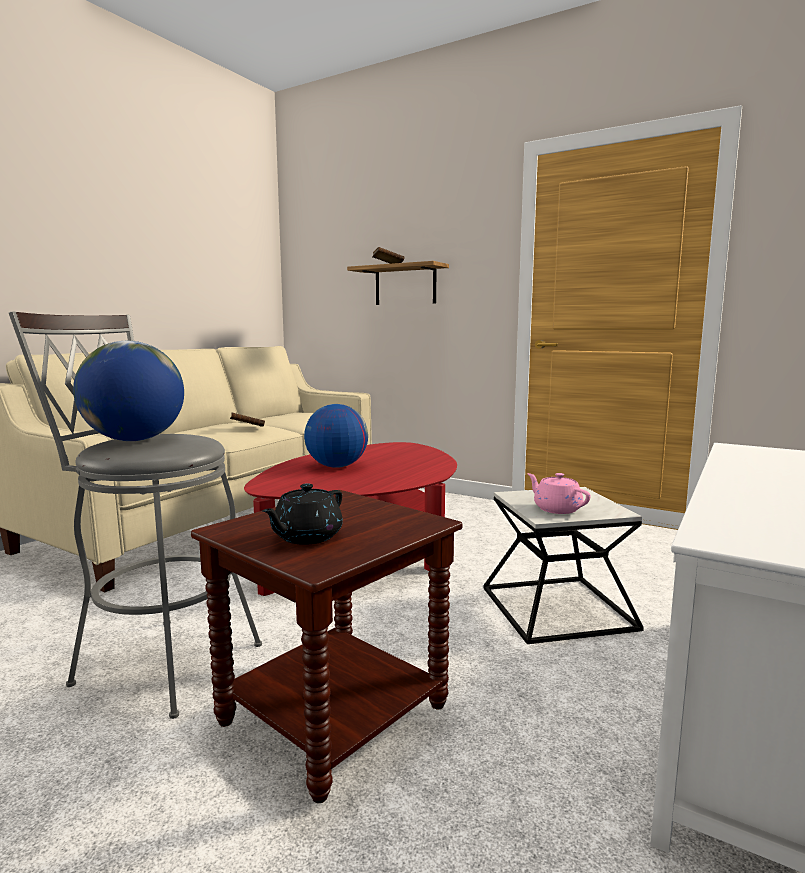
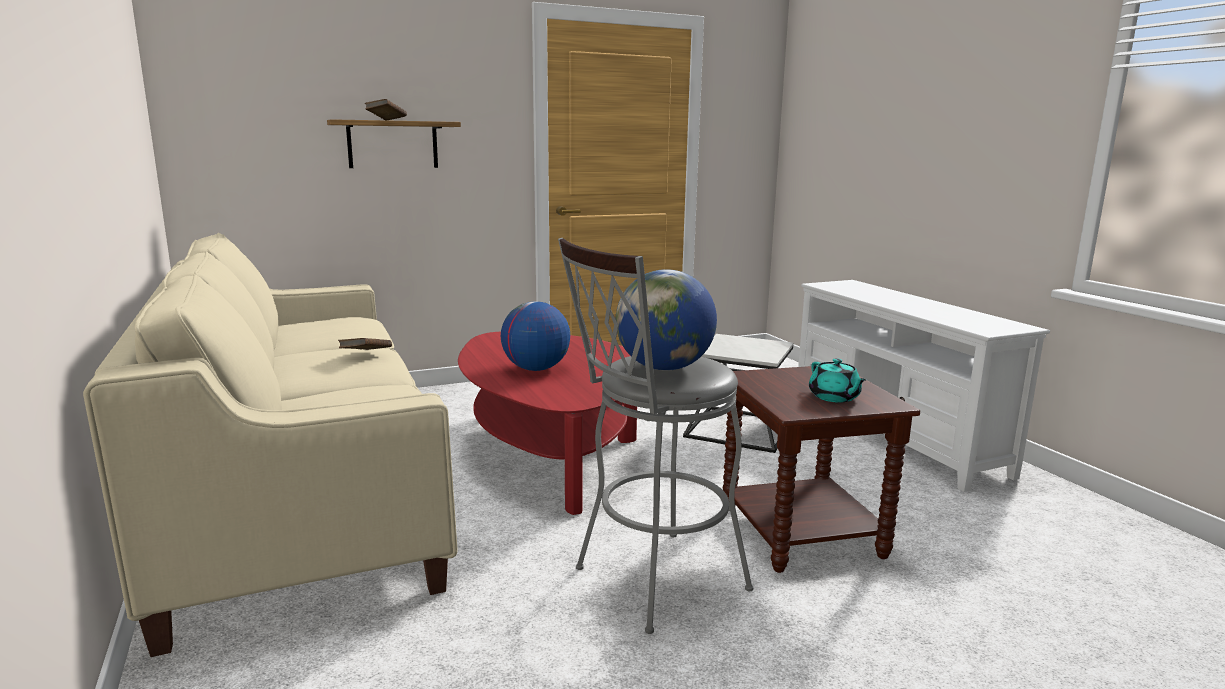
camera: 55 degrees left, 5 degrees up
(306, 537) = (834, 397): black teapot -> turquoise teapot
(556, 509) = (755, 351): pink teapot -> none

